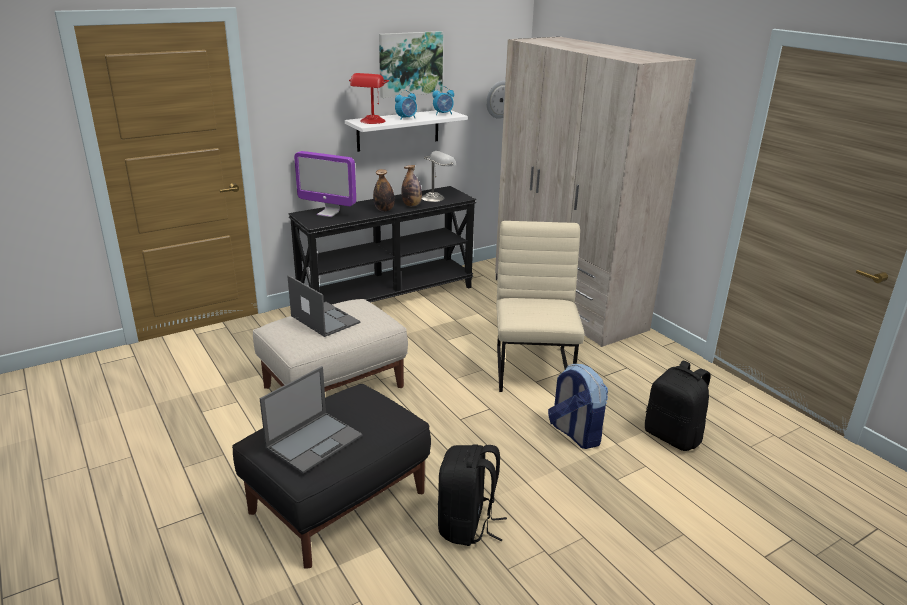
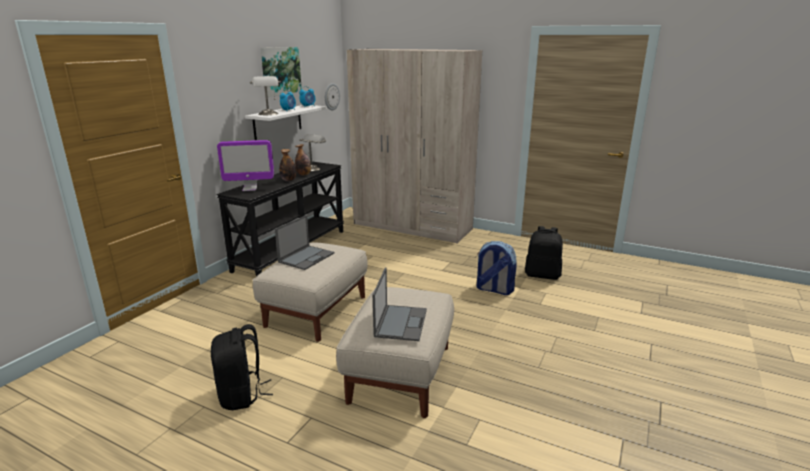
camera: 30 degrees left, 5 degrees down
(324, 319) = (307, 257): laptop -> laptop turned 105 degrees clockwise
(339, 501) = (401, 373): black ottoman -> beige ottoman
(371, 122) = (268, 114): red table lamp -> white table lamp
(467, 525) = (492, 355): black backpack -> black backpack (242, 395)
(533, 367) = (432, 264): beige chair -> none

